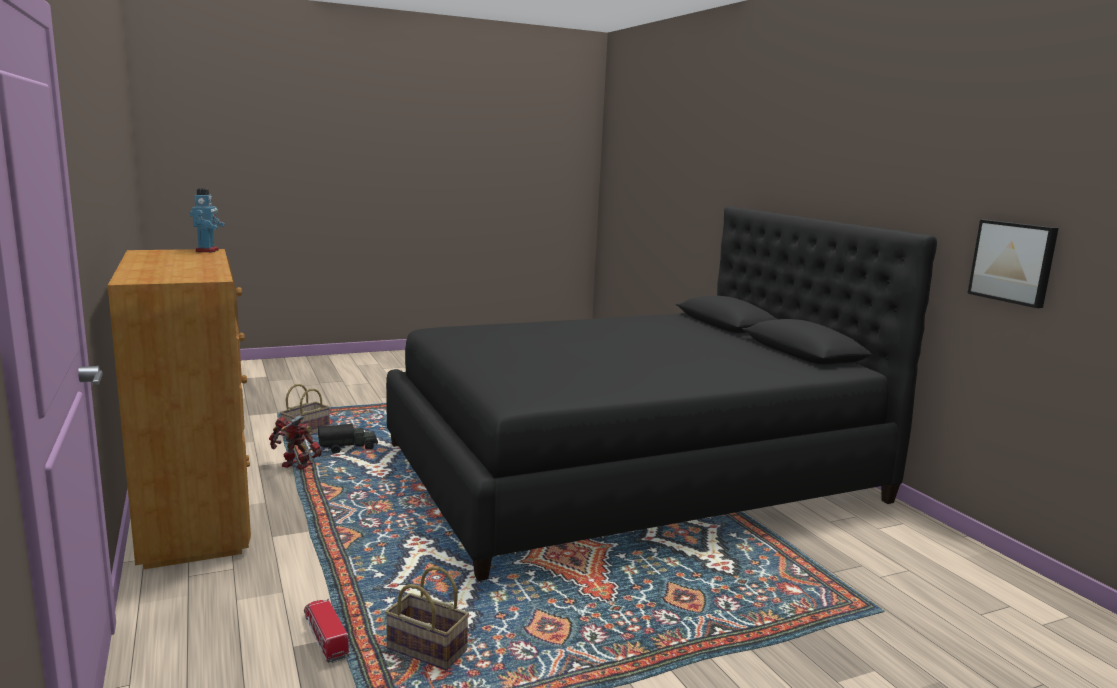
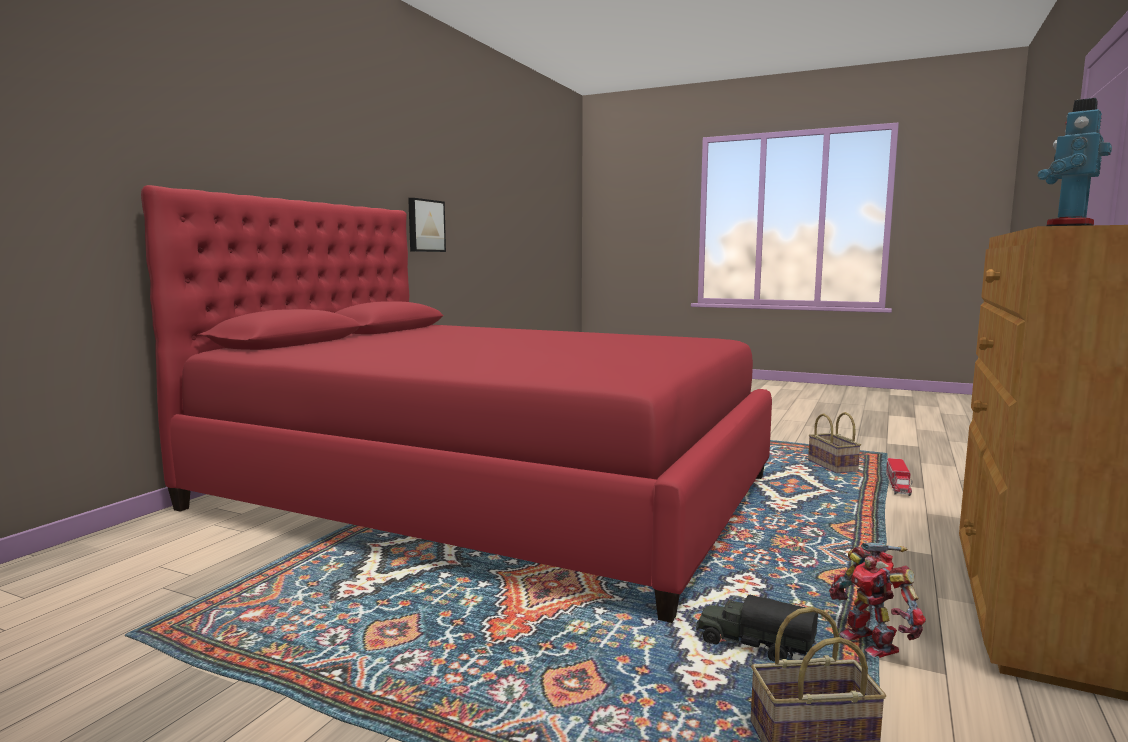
camera: 130 degrees left, 5 degrees down
(630, 472) = (487, 492): black bed -> red bed

